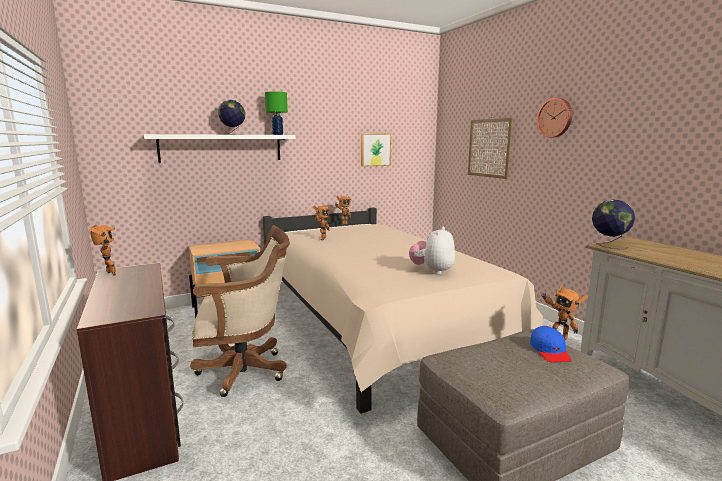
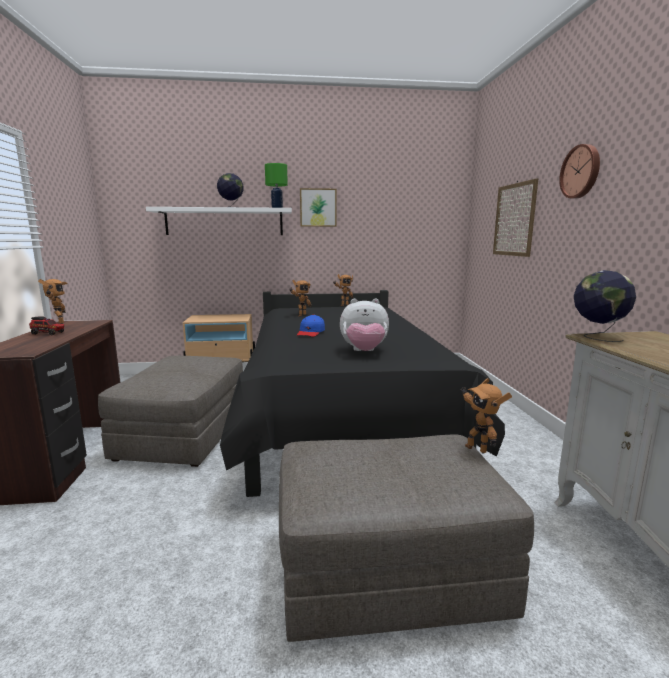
camera: 20 degrees right, 0 degrees up
(122, 286) = (48, 333): none -> toy truck
(246, 371) = (184, 435): office chair -> grey ottoman
(374, 327) = (340, 414): beige bed -> black bed
(375, 149) = (390, 226): picture -> picture (318, 207)
(432, 271) = (364, 352): plush toy -> plush toy turned 135 degrees counterclockwise
(550, 351) = (443, 462): blue cap -> blue cap (311, 332)

